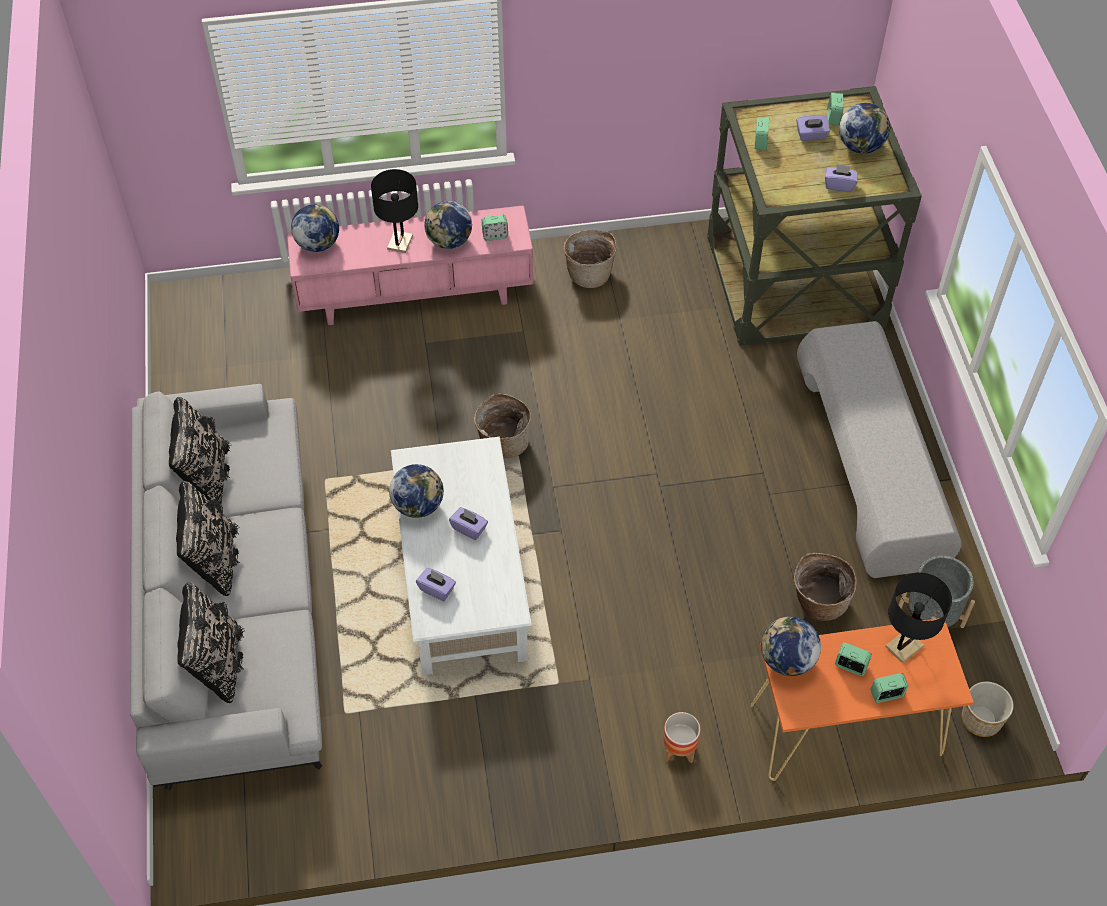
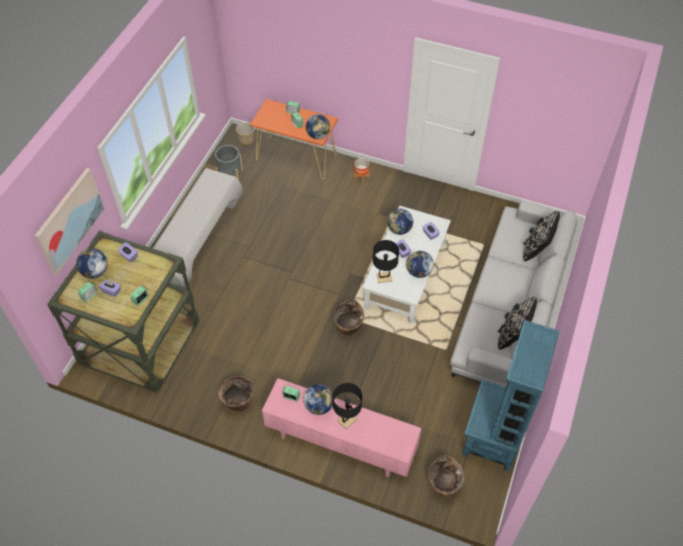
camera: 150 degrees left, 0 degrees up
(197, 385) = (491, 439): none -> blue cabinet
(216, 560) = (522, 291): black pillow -> none
(317, 244) = (395, 443): globe -> globe (399, 230)
(818, 602) = (267, 199): basket -> basket (443, 485)
(904, 646) = (272, 122): black table lamp -> black table lamp (384, 277)
(931, 104) = (69, 220): none -> picture

